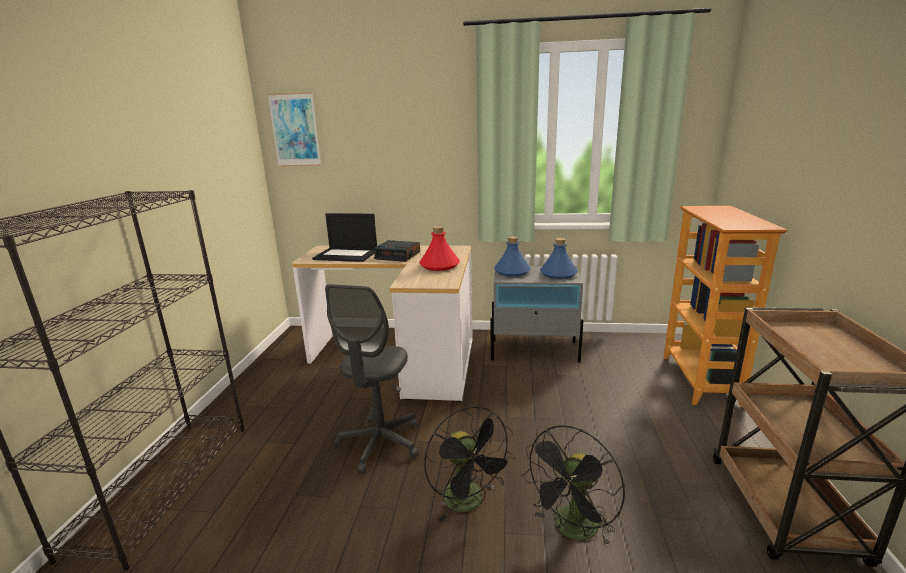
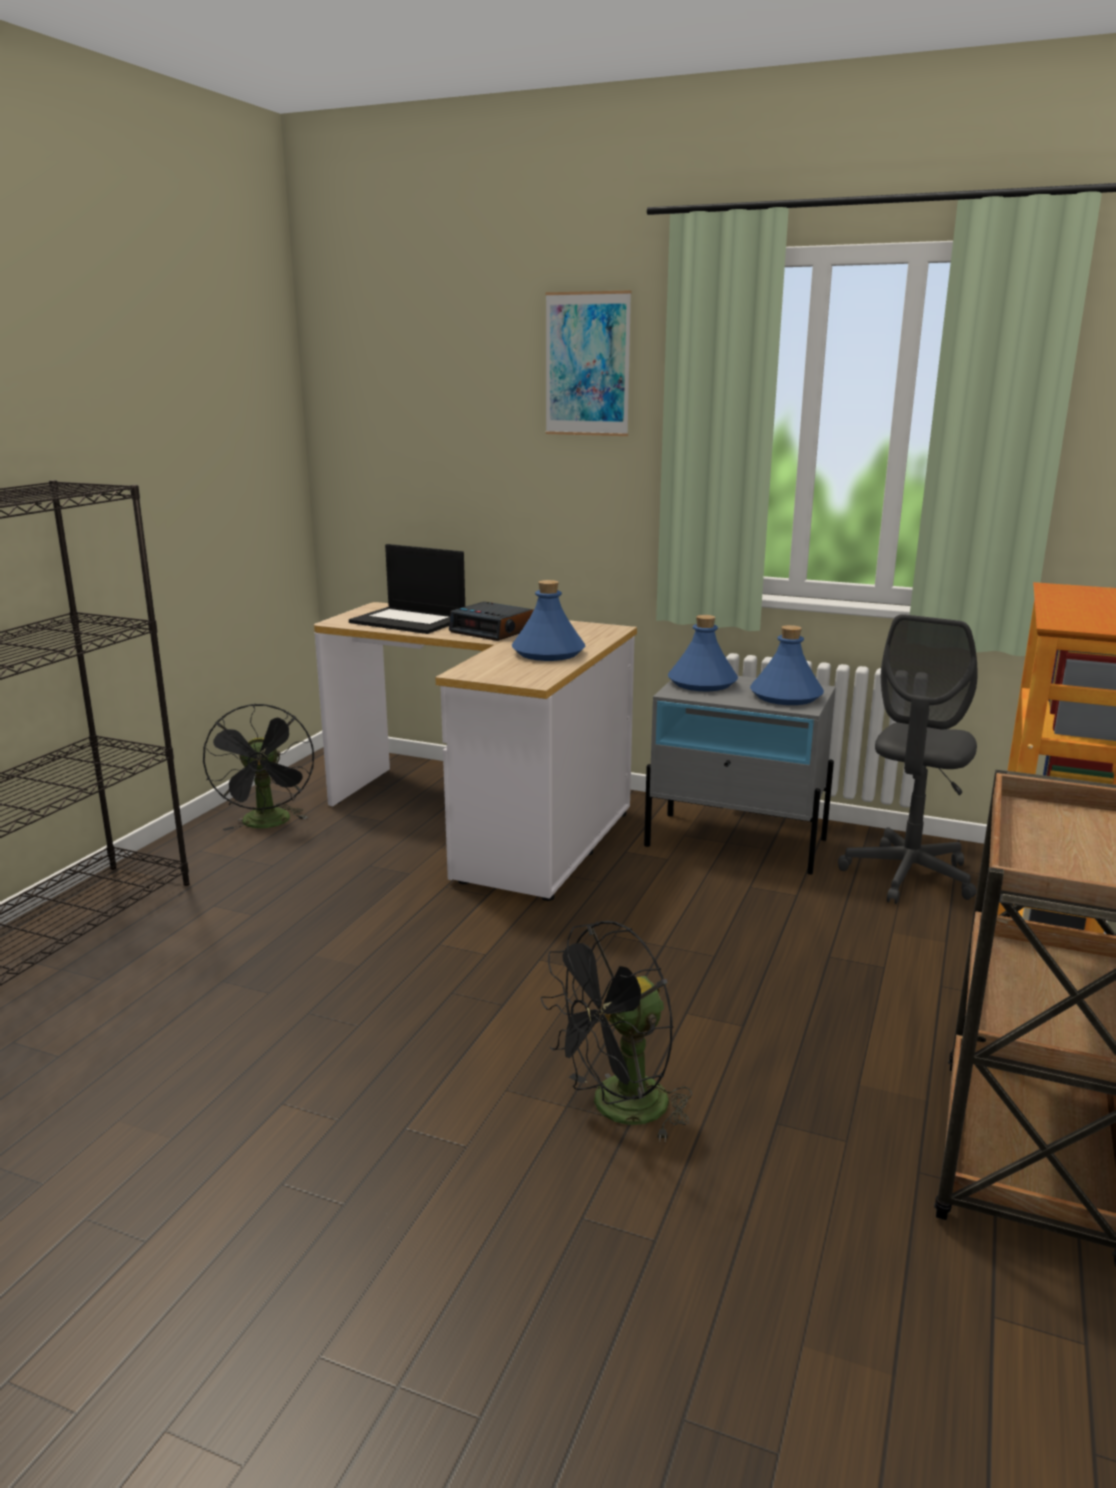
camera: 15 degrees right, 0 degrees up
(295, 130) = (359, 394): picture -> picture (587, 364)
(380, 444) = (382, 938): grey office chair -> grey office chair (908, 876)
(439, 266) = (548, 653): red bottle -> blue bottle
(469, 502) = (476, 1041): black fan -> black fan (268, 824)

